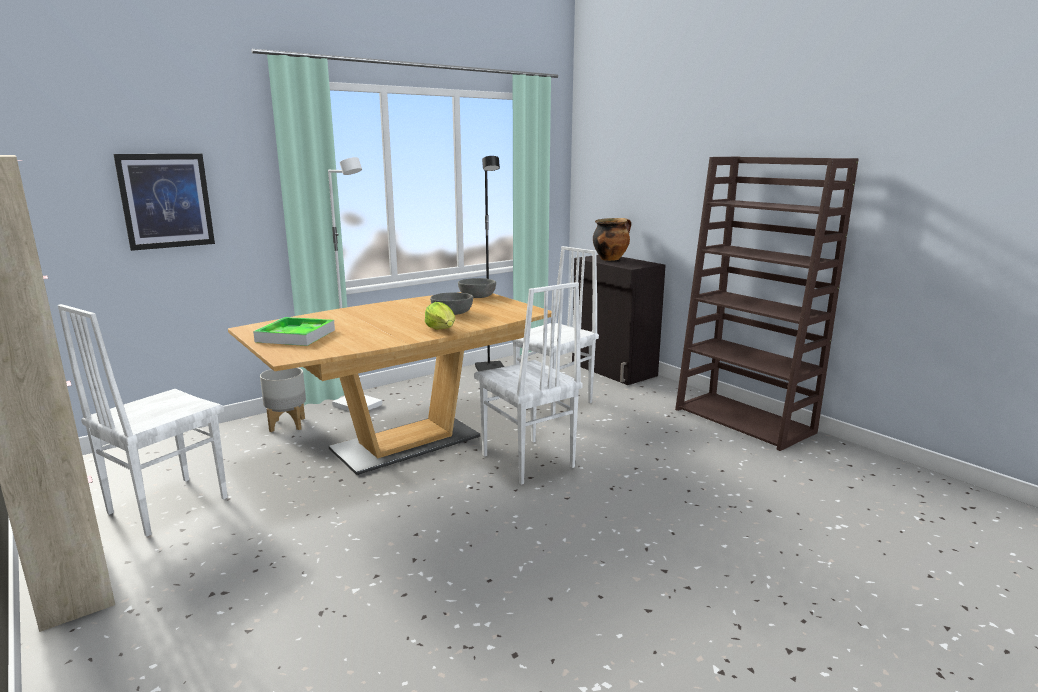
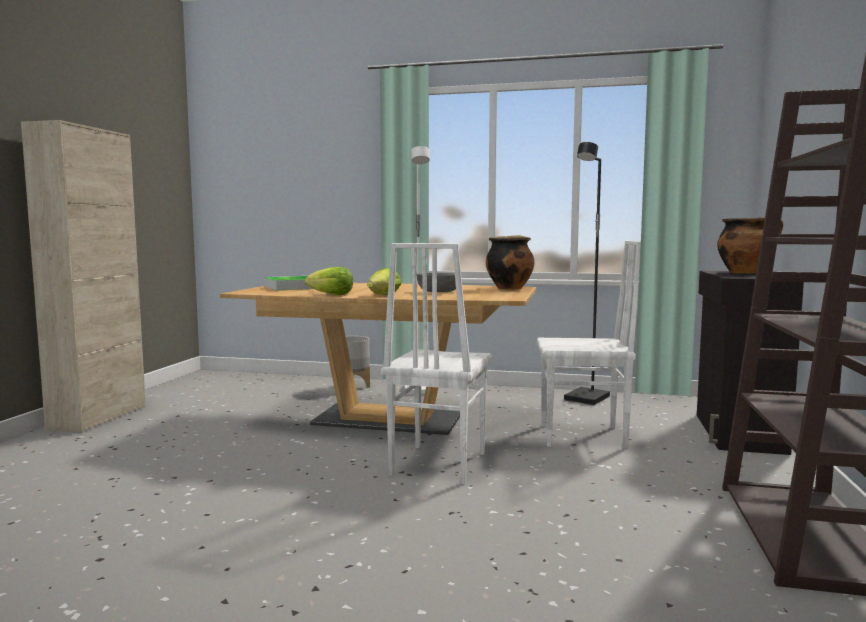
camera: 50 degrees right, 10 degrees down
(166, 201) = (305, 189): picture -> none
(166, 505) = (201, 403): white chair -> none
(398, 339) = (332, 295): none -> lettuce
(477, 296) = (509, 288): grey bowl -> cooking pot

